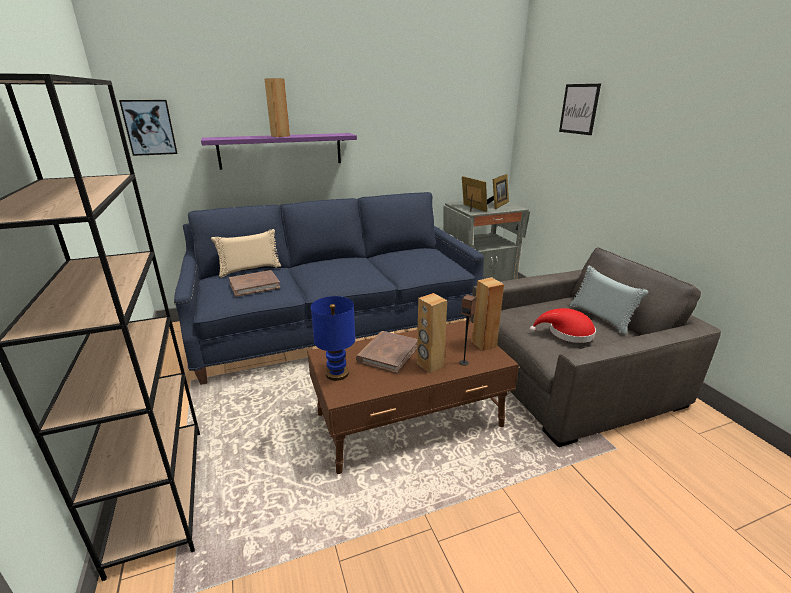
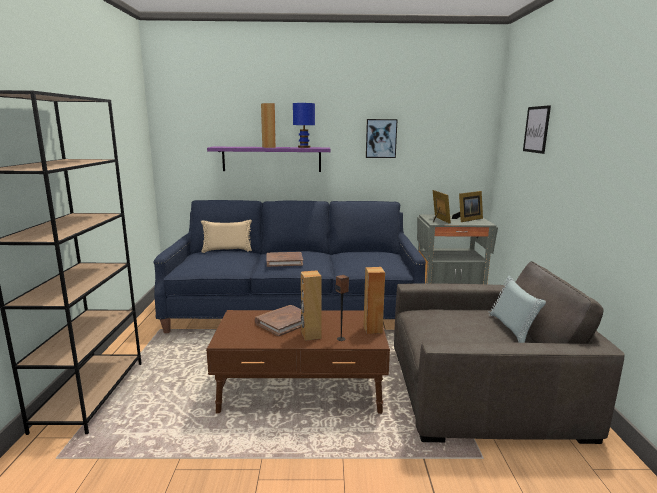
camera: 20 degrees right, 10 degrees down
(149, 127) = (177, 138): picture -> picture (381, 138)
(254, 285) = (219, 260): brown book -> brown book (284, 261)
(336, 374) = (233, 328): blue table lamp -> blue table lamp (303, 147)
(567, 333) = (458, 333): red hat -> none

